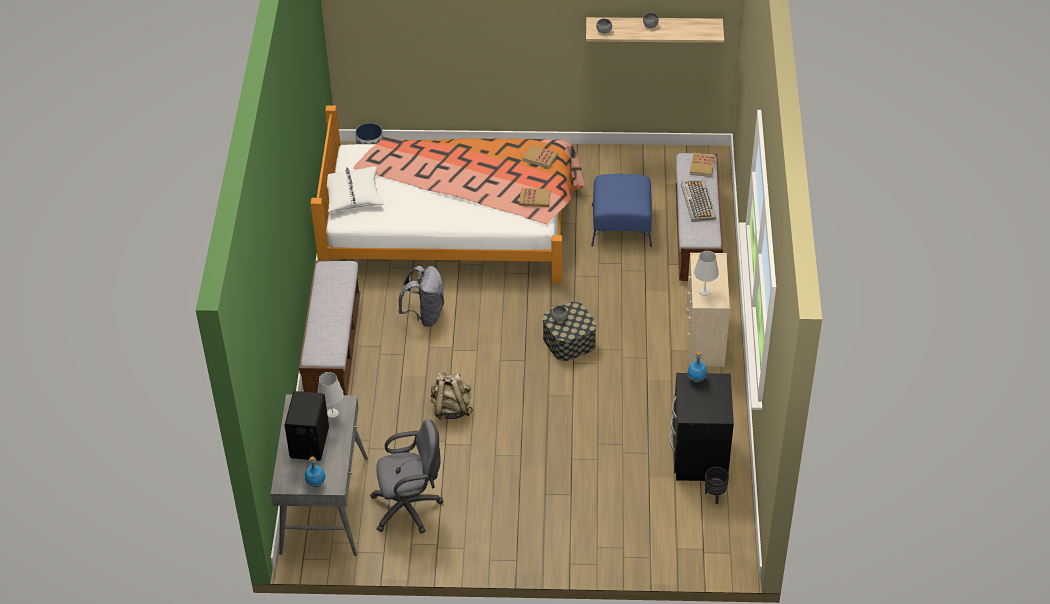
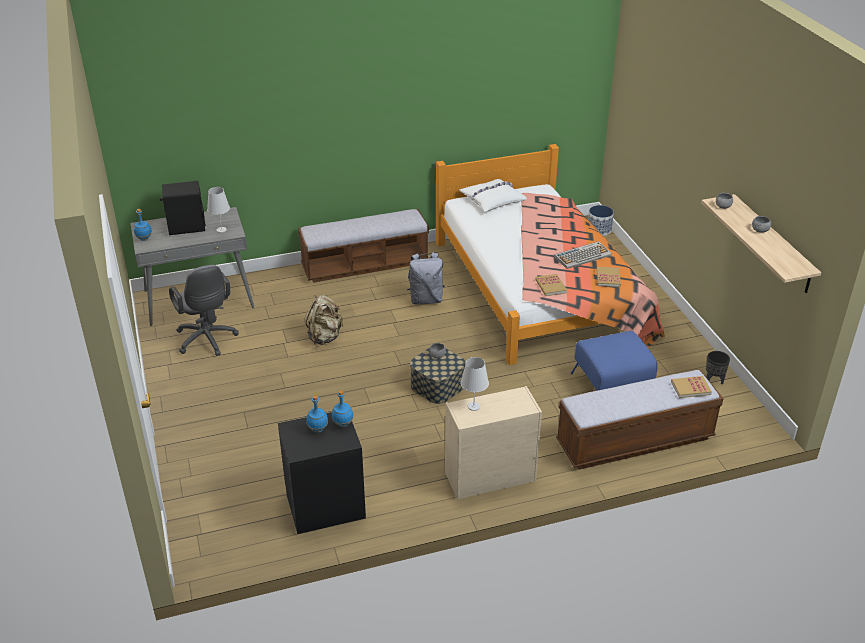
camera: 70 degrees right, 10 degrees down
(697, 201) = (634, 395): keyboard -> keyboard (583, 256)
(697, 397) = (318, 429): none -> blue bottle
(714, 495) = (275, 528): black planter -> black planter (713, 380)

